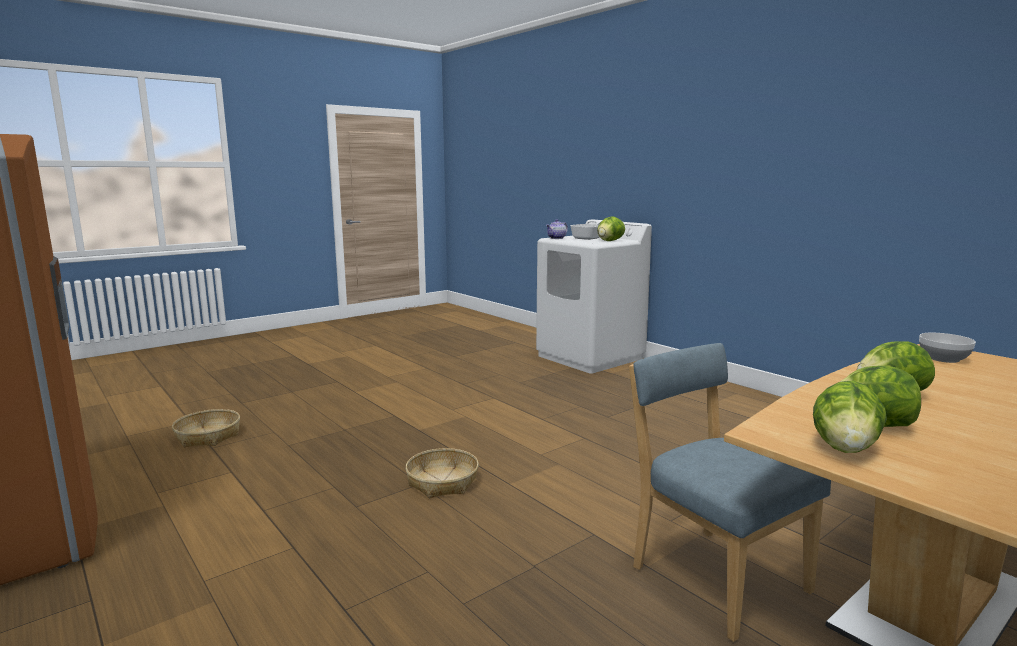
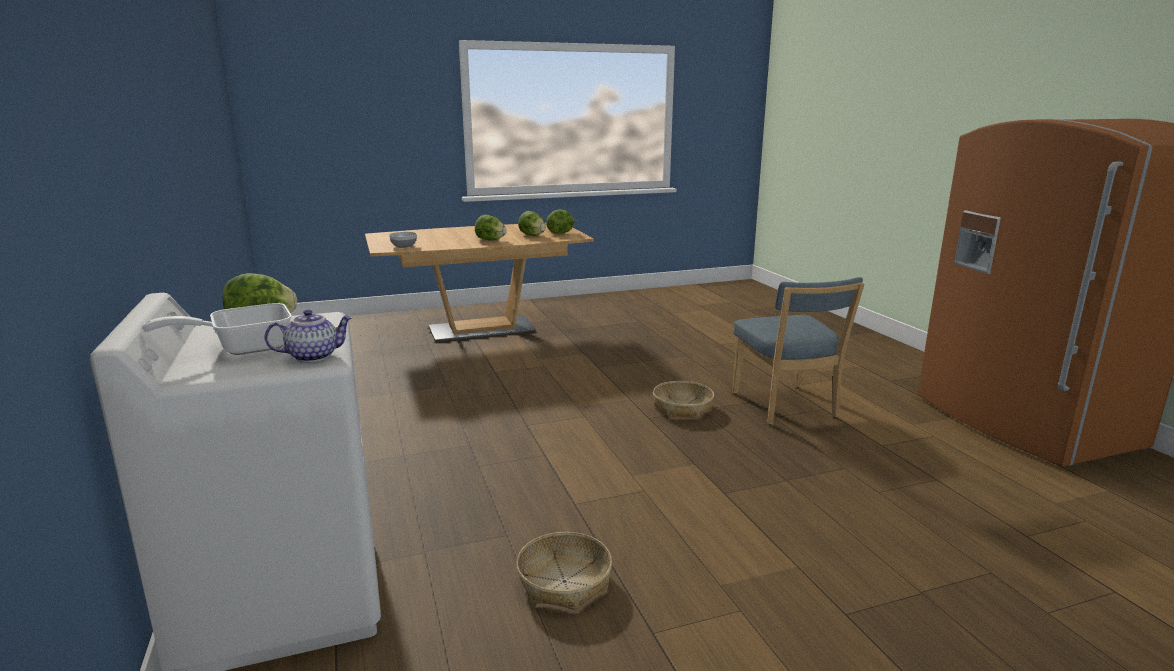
camera: 160 degrees left, 5 degrees up
(208, 436) = (962, 499): basket -> basket (564, 581)
(712, 575) = (557, 347): blue chair -> blue chair (786, 407)

